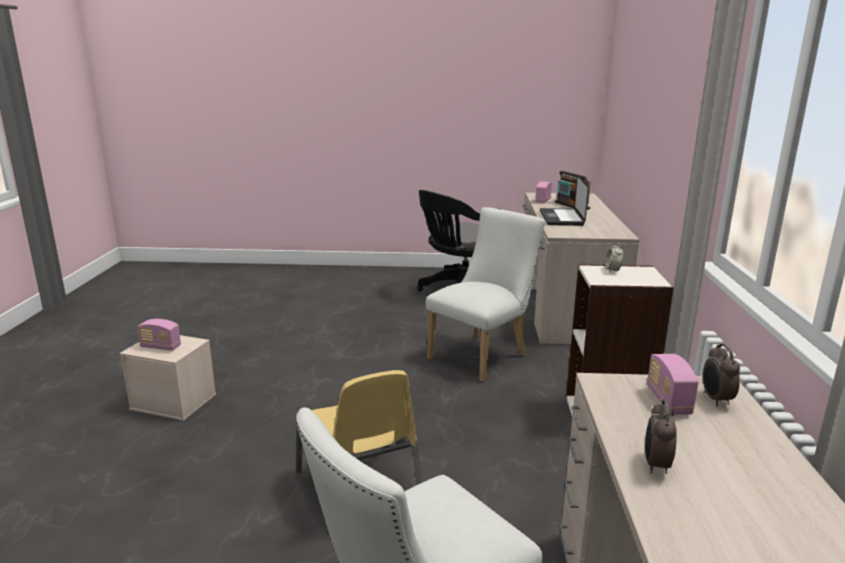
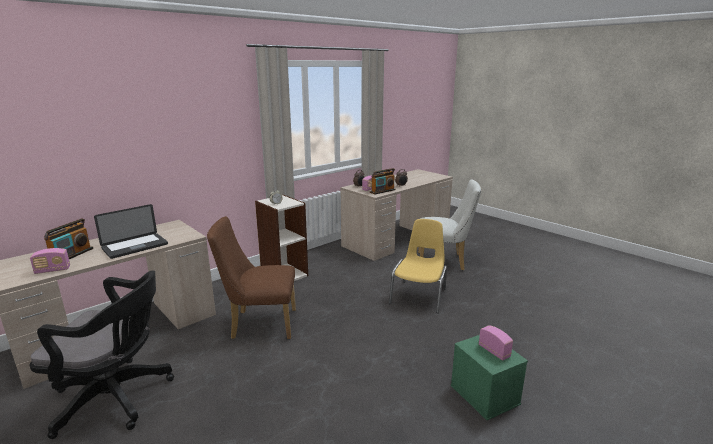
camera: 135 degrees left, 0 degrees up
(175, 401) = (483, 394): beige storage box -> green storage box
(482, 355) = (259, 324): white chair -> brown chair
(624, 406) = (382, 191): none -> radio

